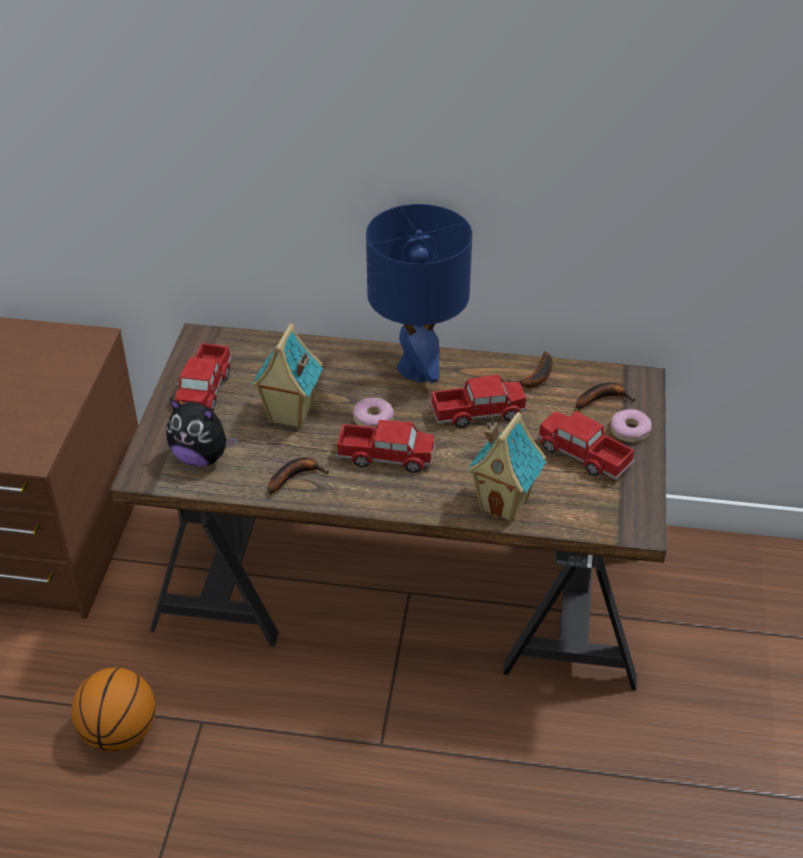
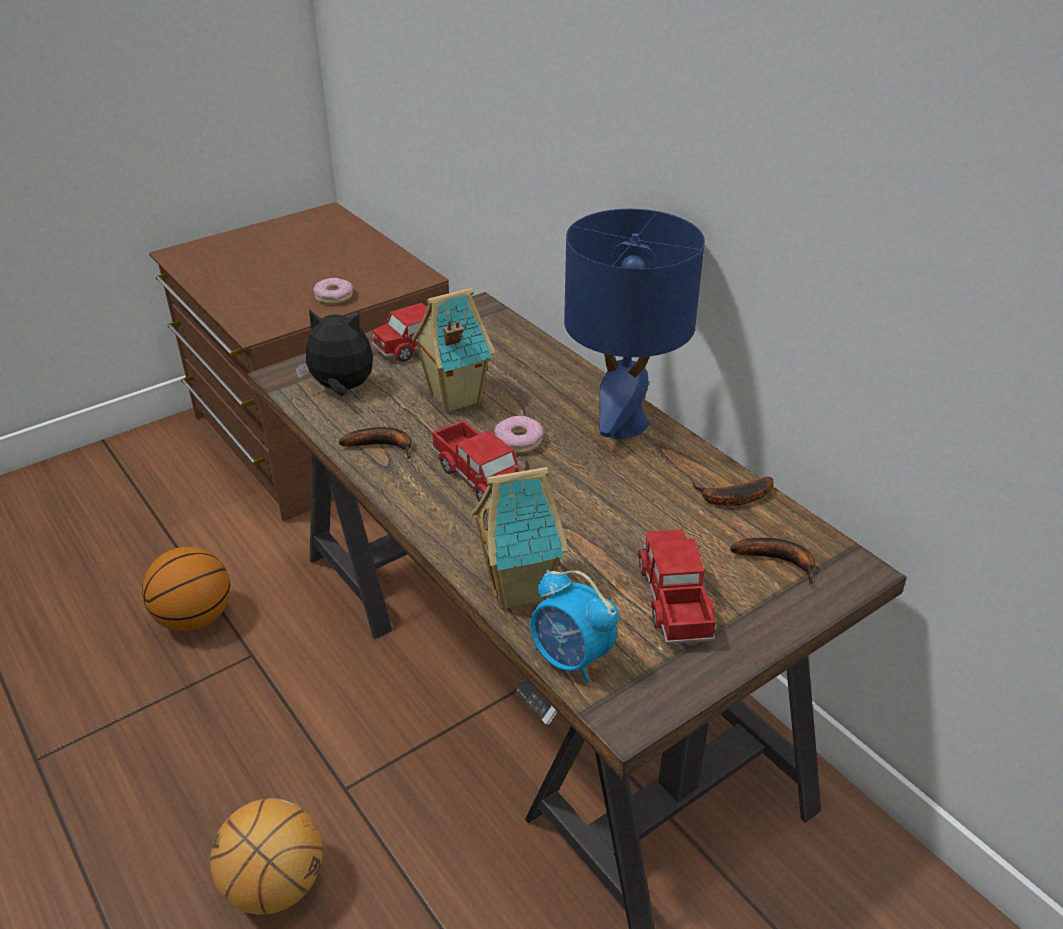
camera: 45 degrees right, 5 degrees down
(201, 457) = (341, 389): plush toy -> plush toy turned 120 degrees clockwise
(414, 826) = (275, 885): none -> basketball
(478, 413) = (623, 493): toy truck -> none
(579, 521) = (571, 659): none -> alarm clock
(629, 430) = (765, 610): donut -> donut (334, 297)

